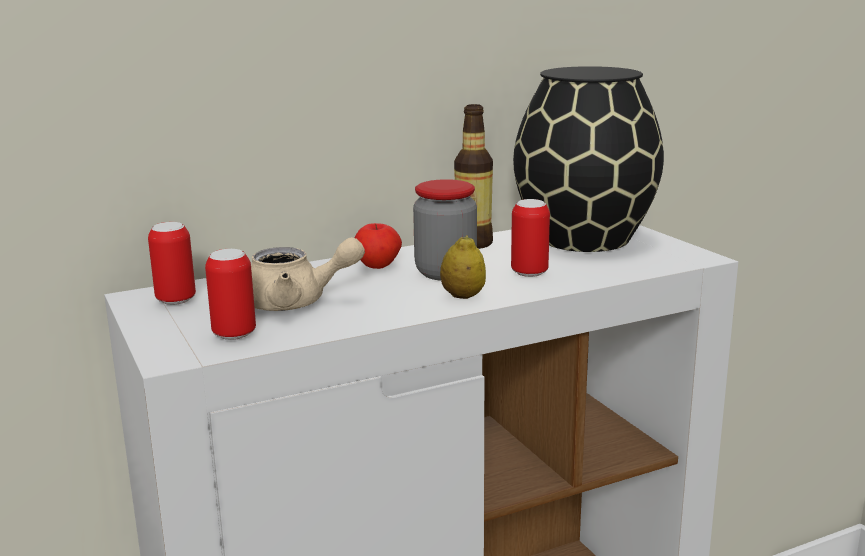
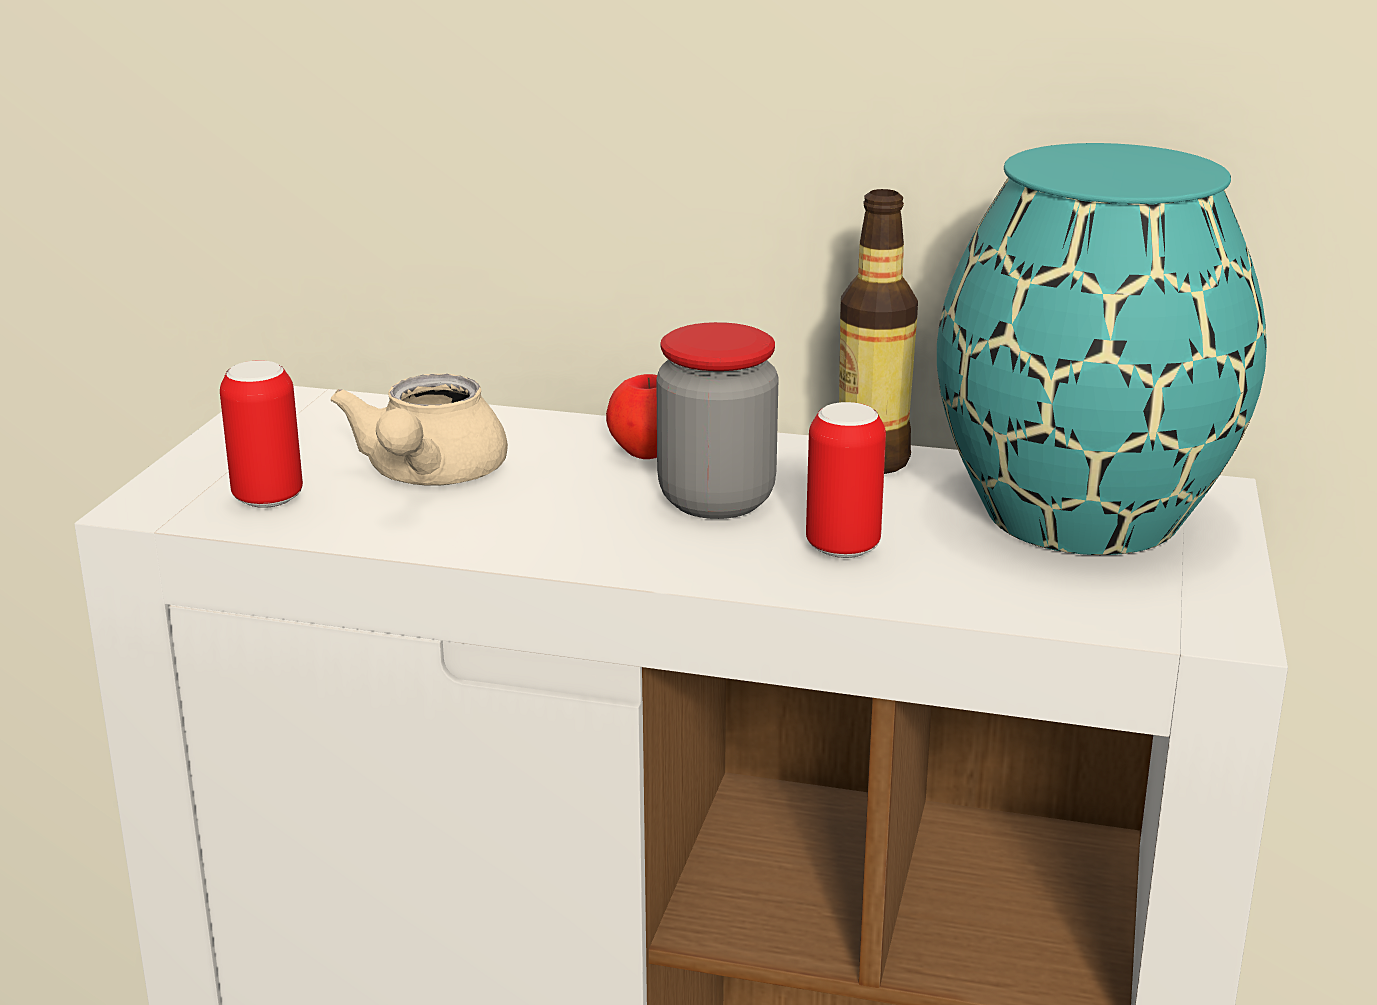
camera: 40 degrees right, 5 degrees up
(176, 300) = (307, 420): can -> none
(296, 302) = (427, 477): beige teapot -> beige teapot turned 60 degrees clockwise
(463, 296) = (653, 552): lemon -> none
(585, 238) = (1086, 513): black vase -> turquoise vase

